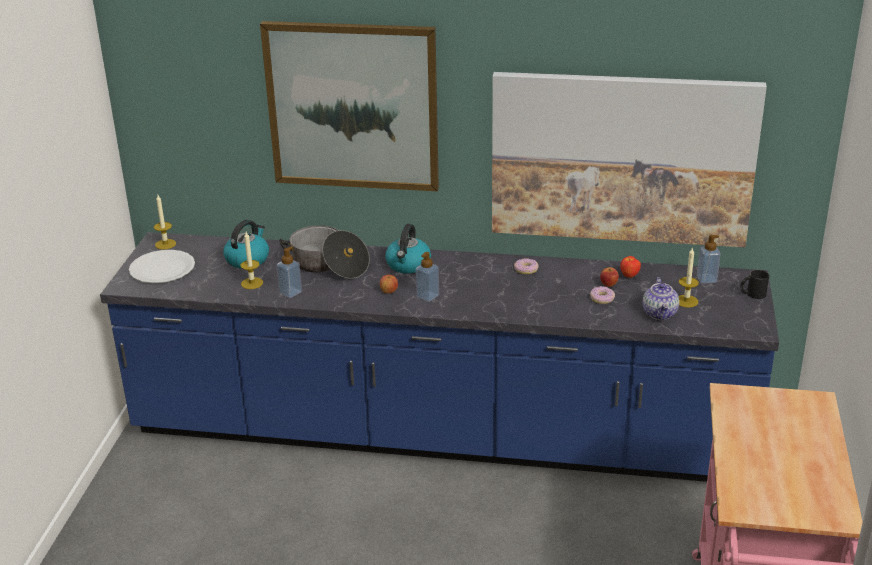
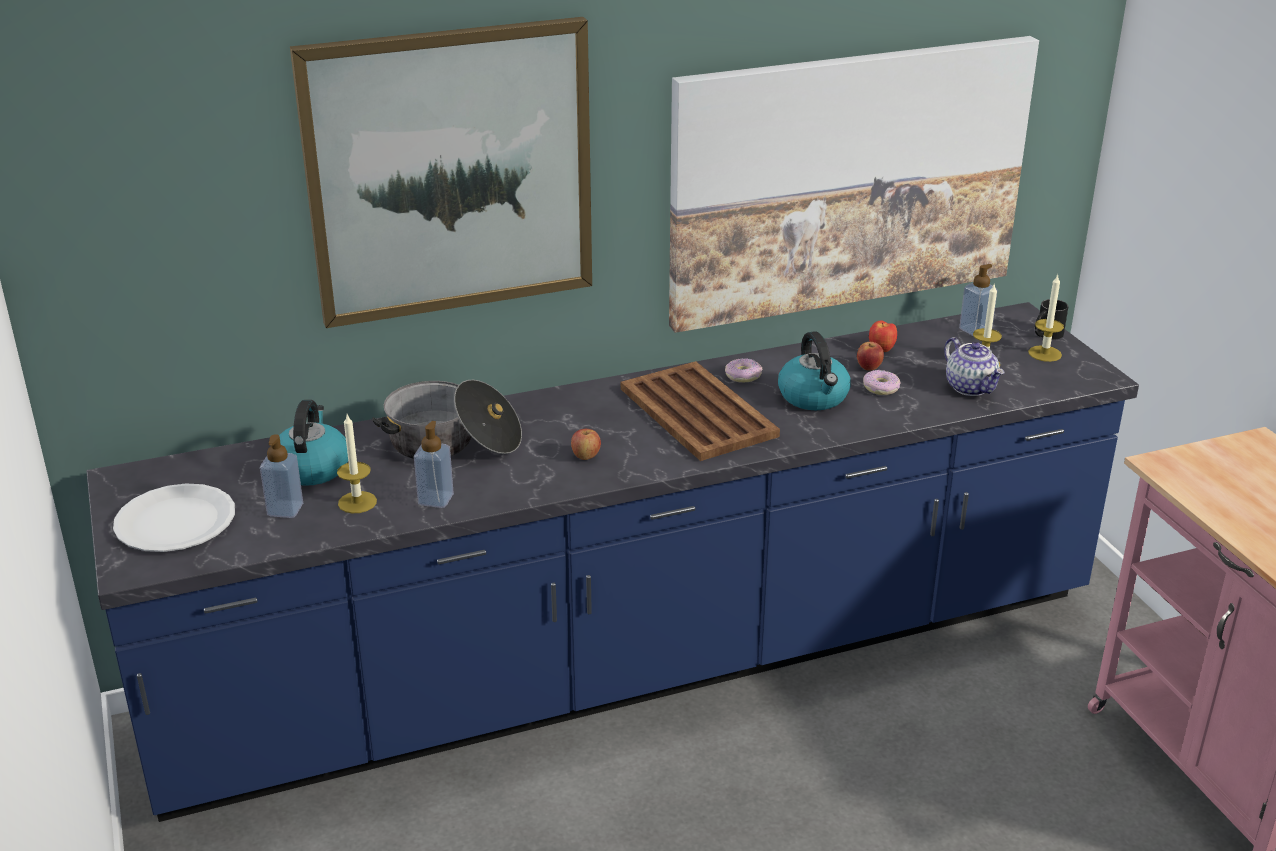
camera: 30 degrees left, 0 degrees up
(165, 244) = (141, 481): candle -> candle (1044, 353)
(408, 265) = (573, 411): kettle -> kettle (814, 397)
(427, 296) = (649, 448): soap dispenser -> soap dispenser (285, 509)
(476, 283) = (697, 411): none -> brown tray

